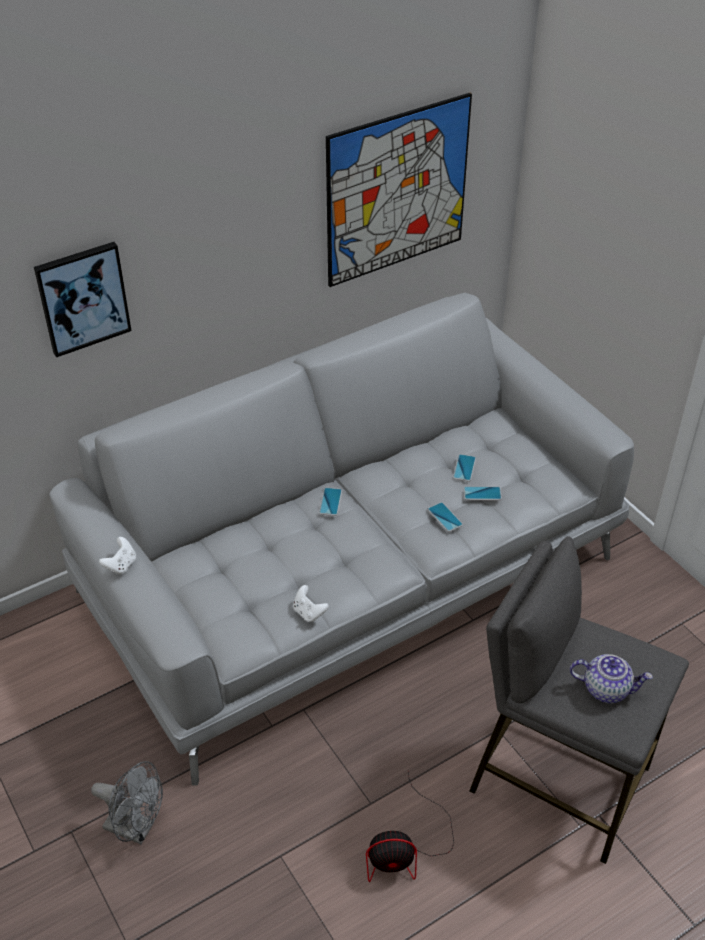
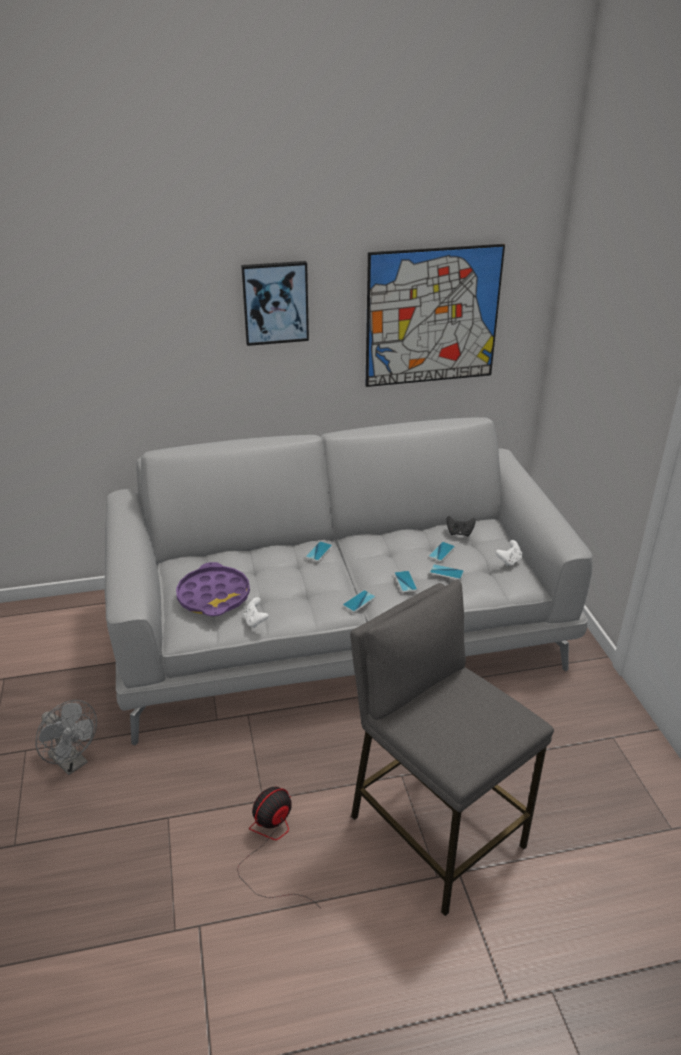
camera: 20 degrees right, 10 degrees down
(83, 298) = (151, 340): picture -> picture (275, 303)
(121, 565) = (122, 546): white game controller -> white game controller (509, 561)
(245, 593) = (214, 596): none -> purple tray
(406, 850) = (272, 846): fan -> fan turned 120 degrees clockwise
(408, 556) = (359, 601): none -> phone
(472, 438) = (459, 533): none -> black game controller
(606, 688) = (459, 727): teapot -> none

